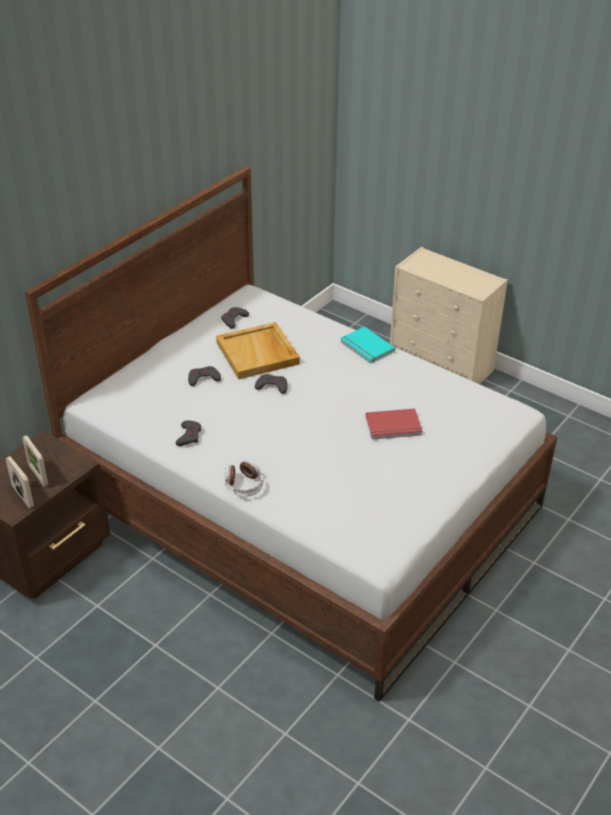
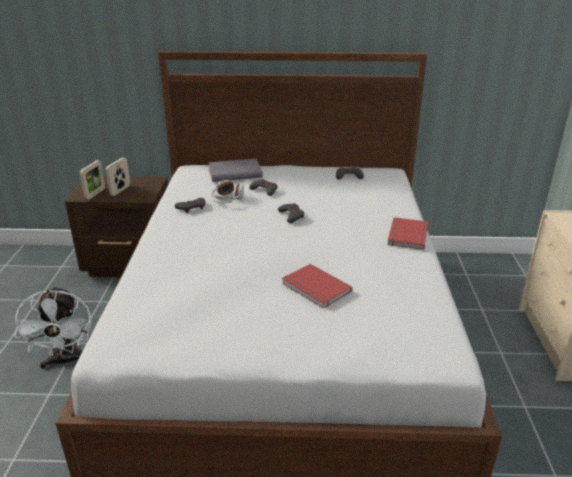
camera: 55 degrees right, 10 degrees down
(144, 380) = (234, 174): none -> grey book
(178, 662) = (66, 361): none -> white fan
(244, 485) = (154, 247): headphones -> headphones (227, 199)
(258, 353) = (323, 197): beige tray -> none
(366, 347) = (406, 235): turquoise book -> red book

